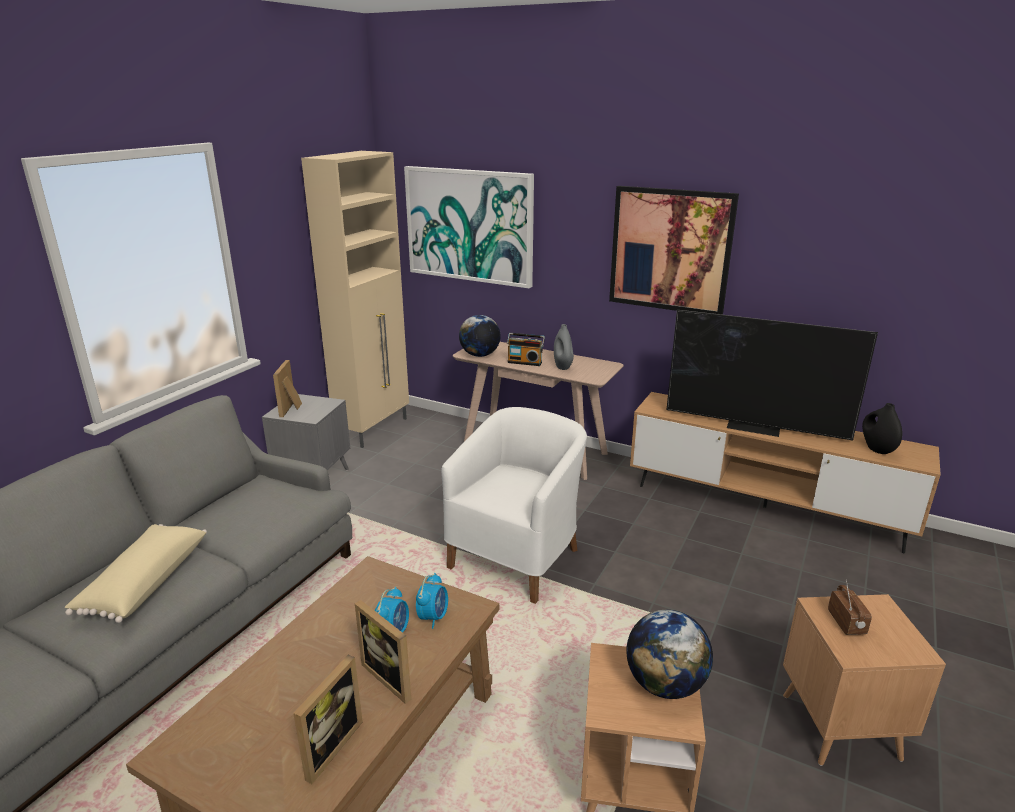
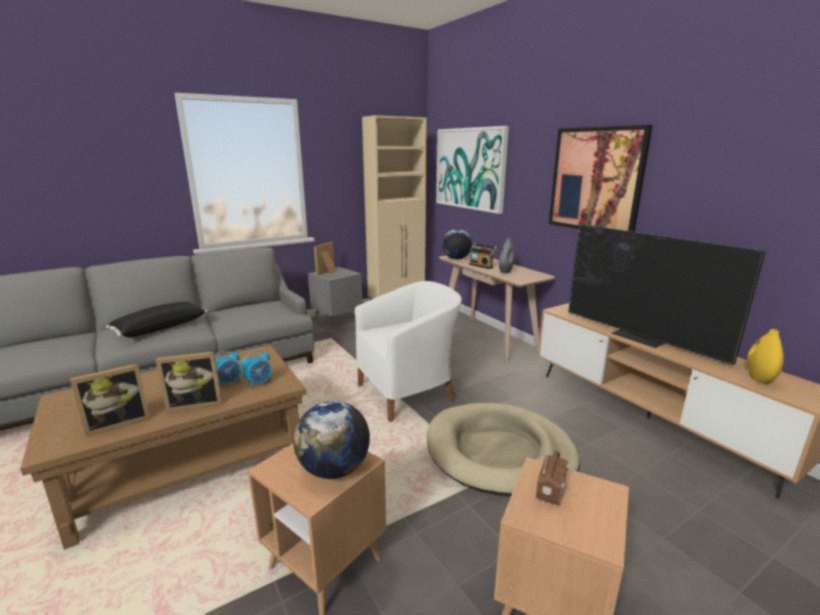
camera: 30 degrees right, 5 degrees down
(143, 582) = (160, 328): beige pillow -> black pillow
(392, 677) = (195, 403): picture frame -> picture frame turned 90 degrees counterclockwise
(675, 595) = (499, 452): none -> beige dog bed
(876, 449) = (758, 378): black vase -> yellow vase

